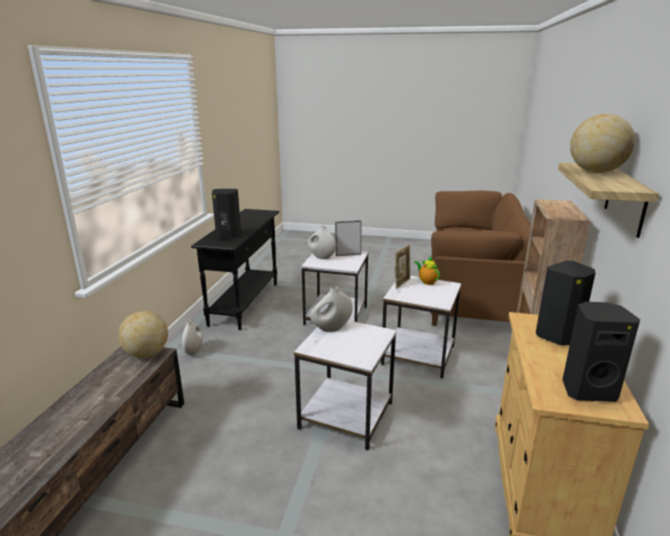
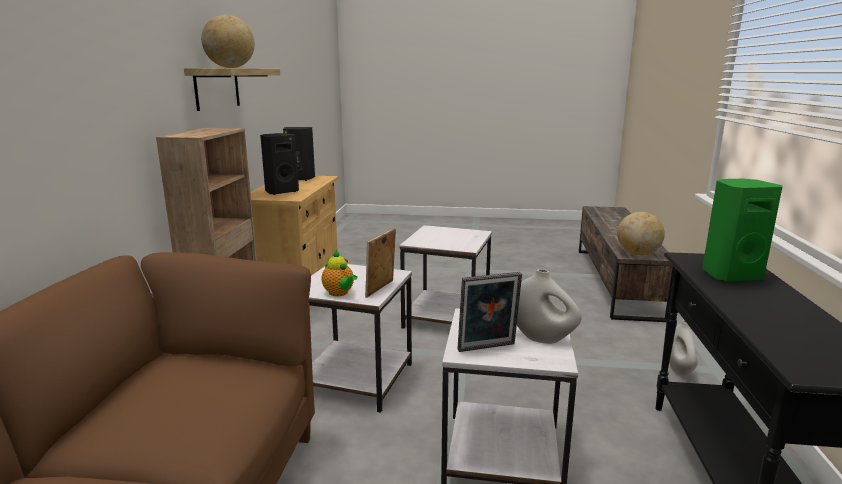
camera: 175 degrees right, 5 degrees down
(227, 235) = (730, 274): black speaker -> green speaker
(331, 329) = (465, 243): white vase -> none

